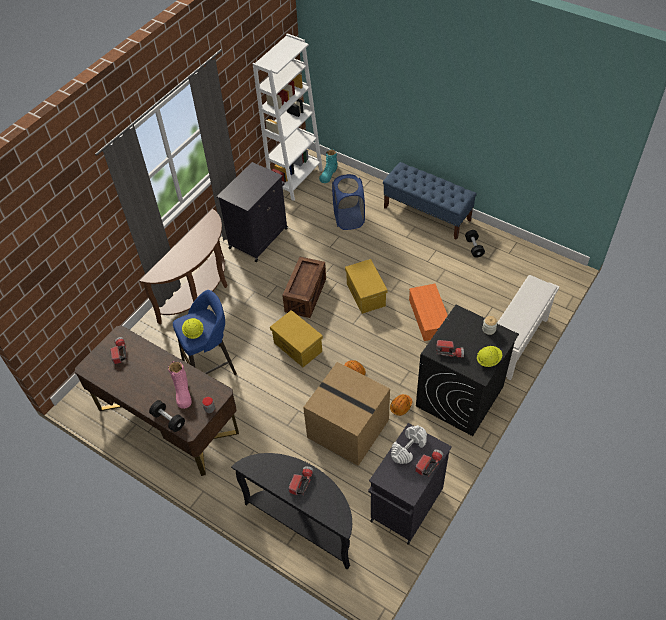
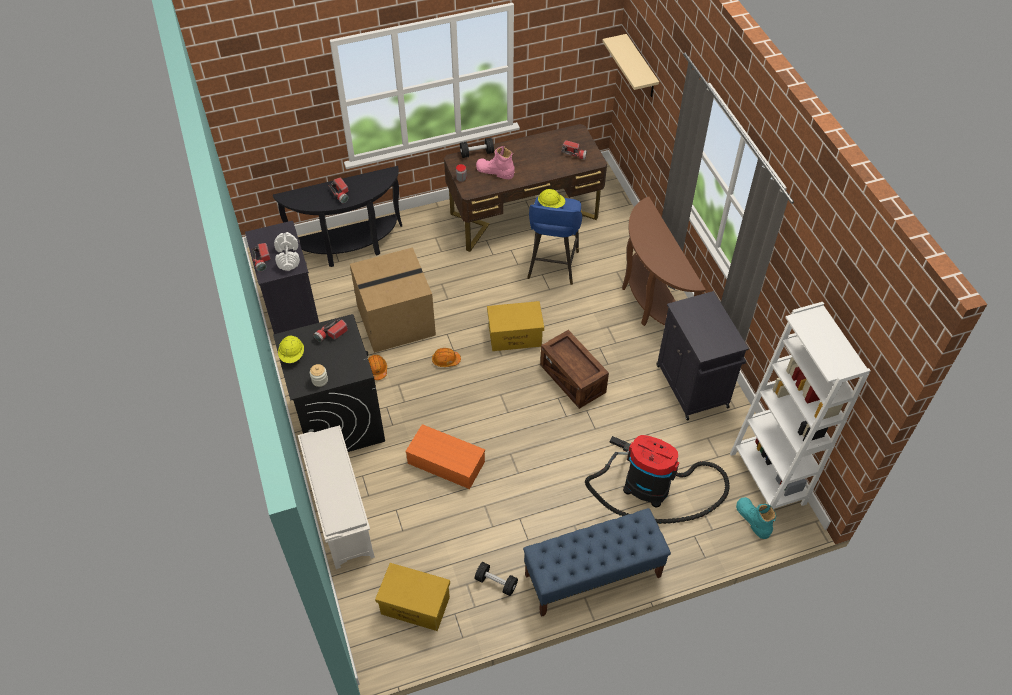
camera: 125 degrees right, 0 degrees up
(42, 275) = (641, 67): none -> beige shelf
(349, 219) = (652, 488): blue laundry basket -> vacuum cleaner
(366, 295) = (526, 429): yellow storage box -> yellow storage box (414, 605)

